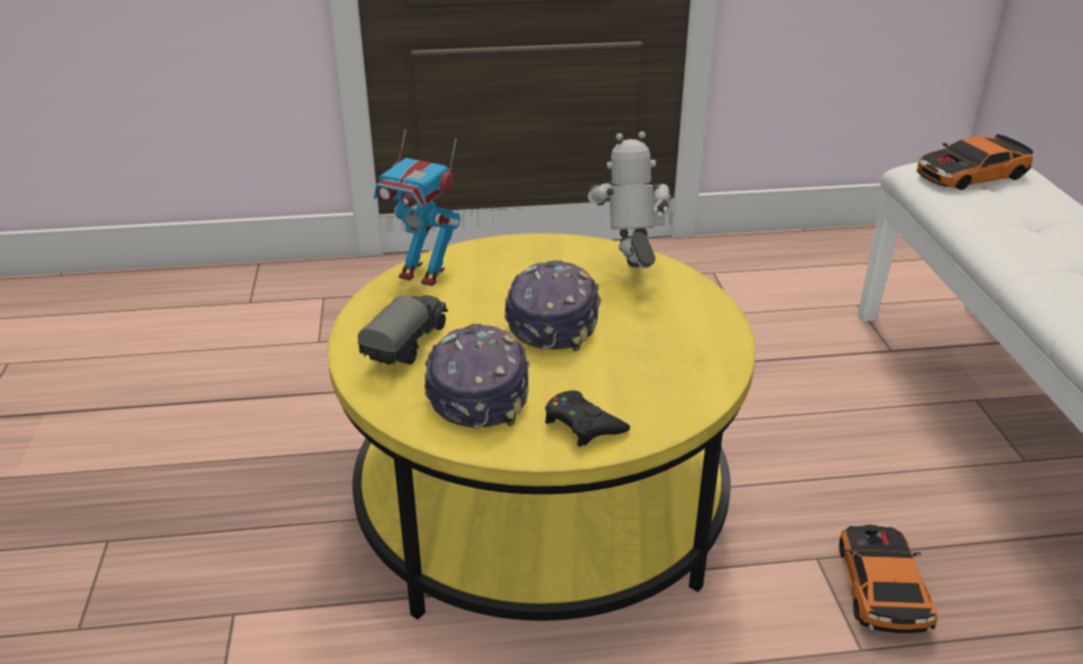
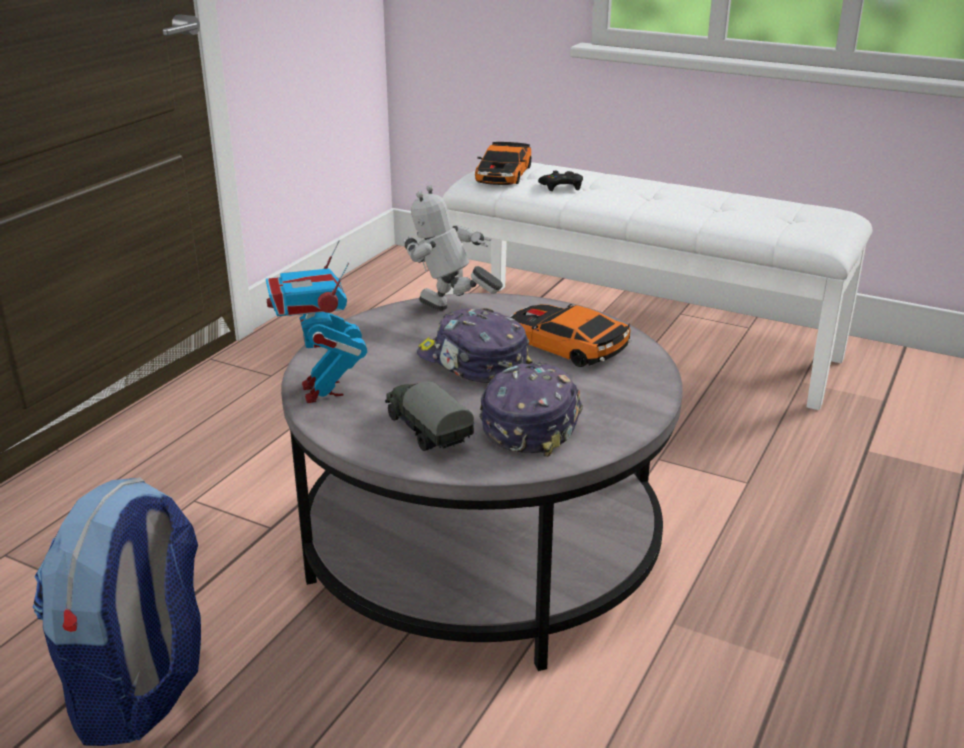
camera: 55 degrees left, 5 degrees down
(243, 422) = (142, 689): none -> backpack
(424, 274) = (321, 391): toy robot -> toy robot turned 105 degrees clockwise
(477, 389) = (531, 423): cap -> cap turned 75 degrees clockwise
(541, 503) = (482, 548): yellow coffee table -> grey coffee table
(583, 424) = (623, 398): black game controller -> black game controller (562, 187)
(879, 586) = (703, 449): toy car -> toy car (564, 345)

